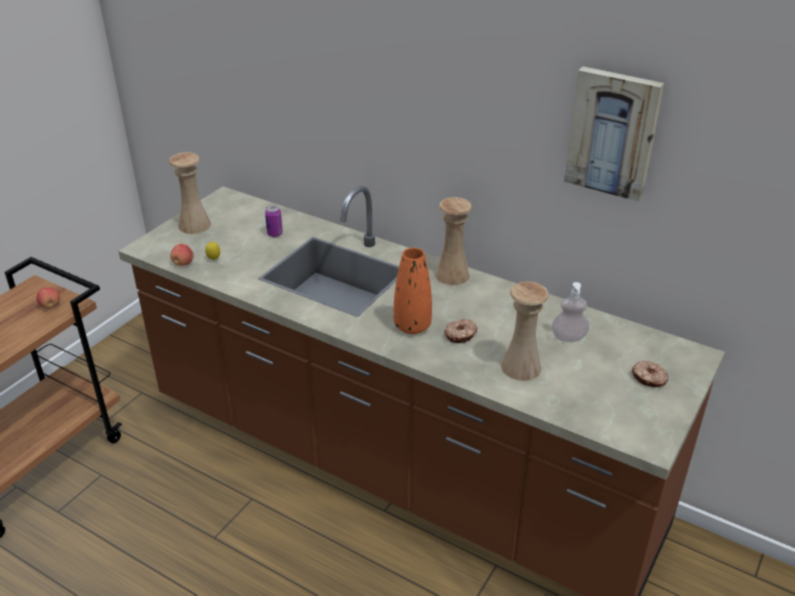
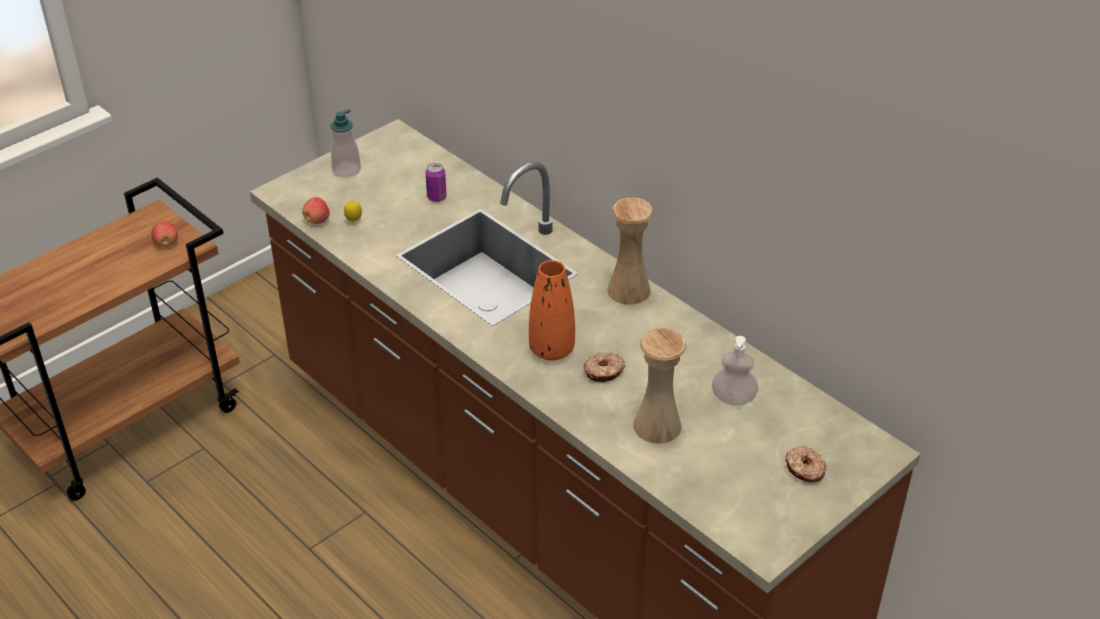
camera: 15 degrees right, 5 degrees up
(194, 225) = (346, 170): beige vase -> soap dispenser
(613, 133) = (808, 164): picture -> none

